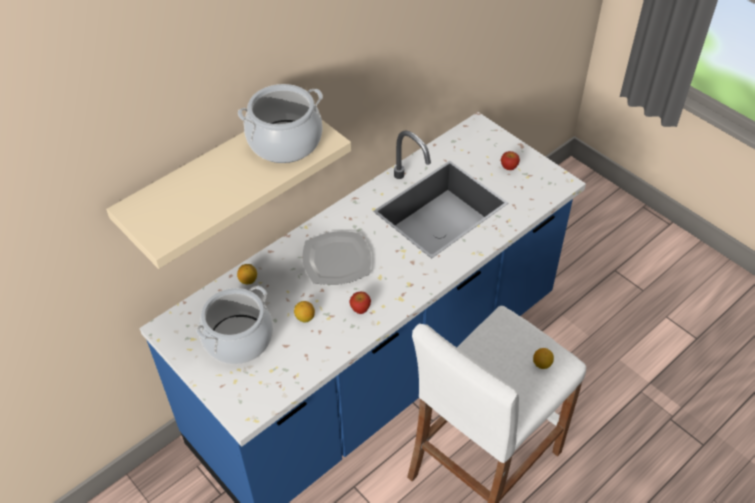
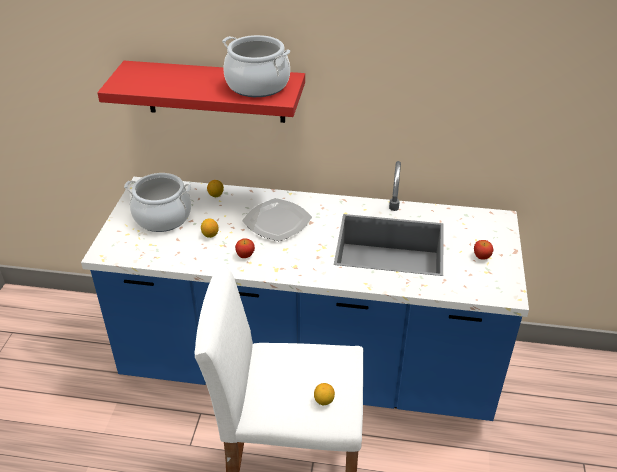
camera: 50 degrees right, 10 degrees down
(212, 176) = (215, 92): beige shelf -> red shelf

